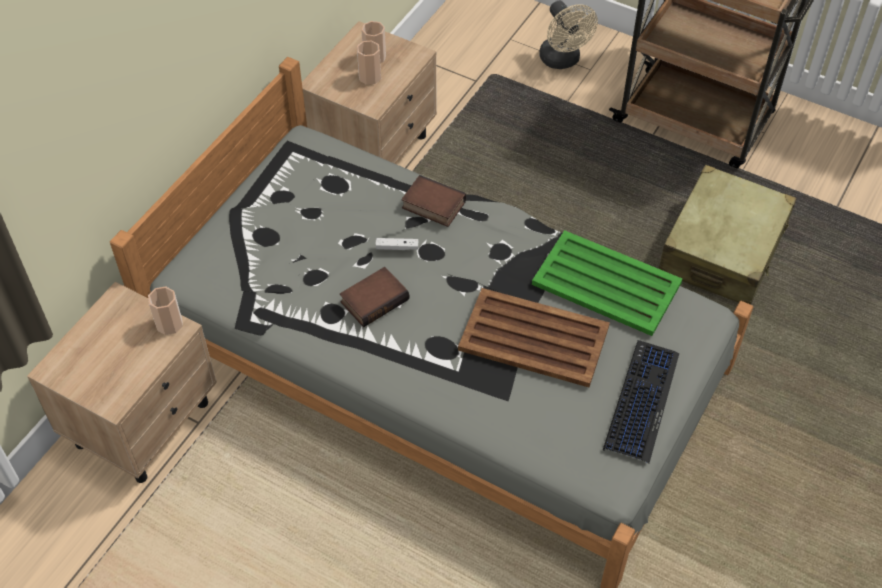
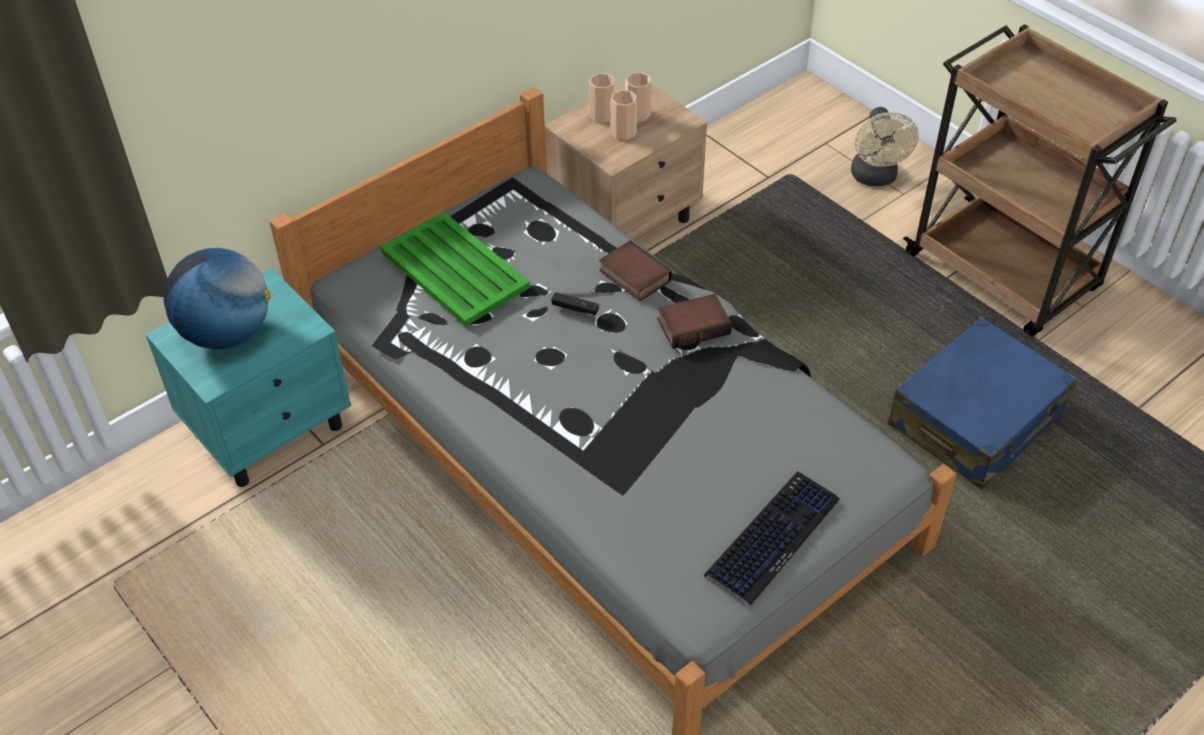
camera: 20 degrees right, 5 degrees down
(104, 354) = (227, 333): none -> globe
(144, 422) = (270, 428): beige nightstand -> turquoise nightstand
(169, 324) = (304, 321): cup -> cup (602, 115)
(374, 299) = (527, 354): book -> book (694, 325)
(397, 247) = (575, 308): white game controller -> black game controller
(532, 337) = (680, 437): brown tray -> none
(605, 283) = (788, 402): green tray -> green tray (454, 268)
(722, 250) = (976, 420): beige suitcase -> blue suitcase

